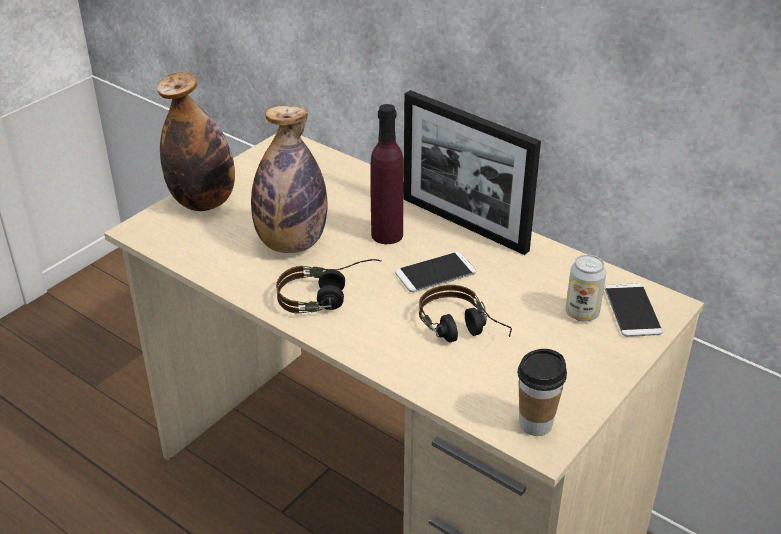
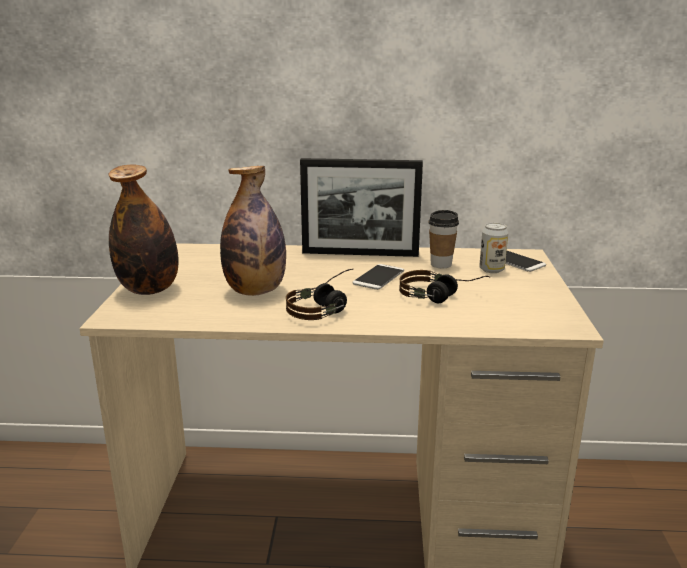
camera: 35 degrees left, 15 degrees down
(387, 234) = (317, 270): purple bottle -> none
(535, 424) = (551, 320): cup -> cup (441, 264)

